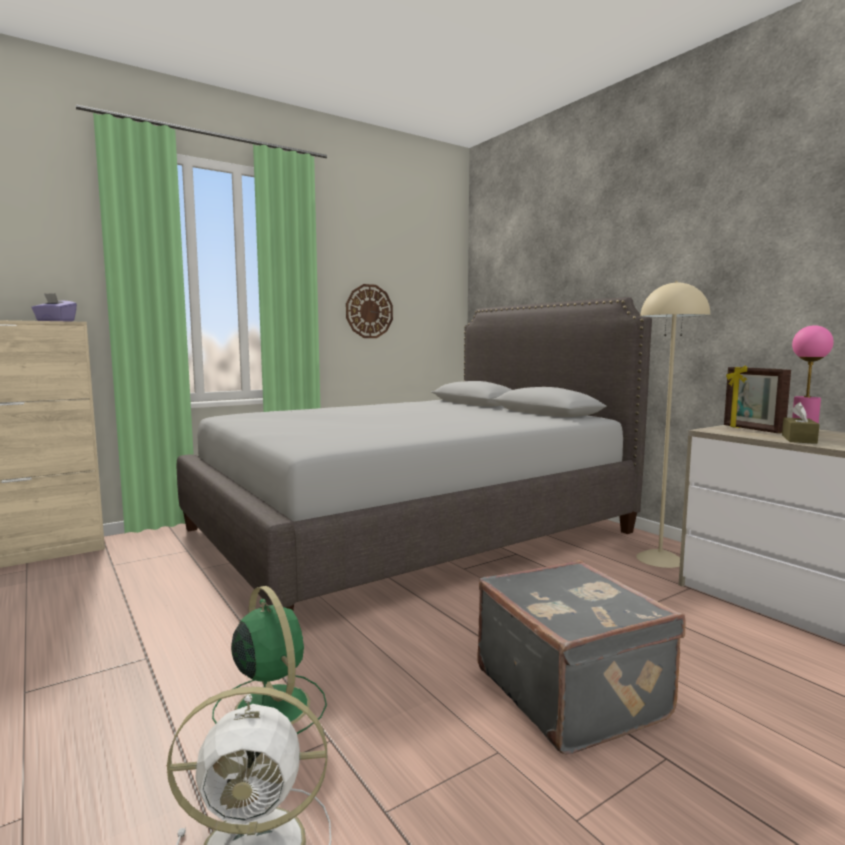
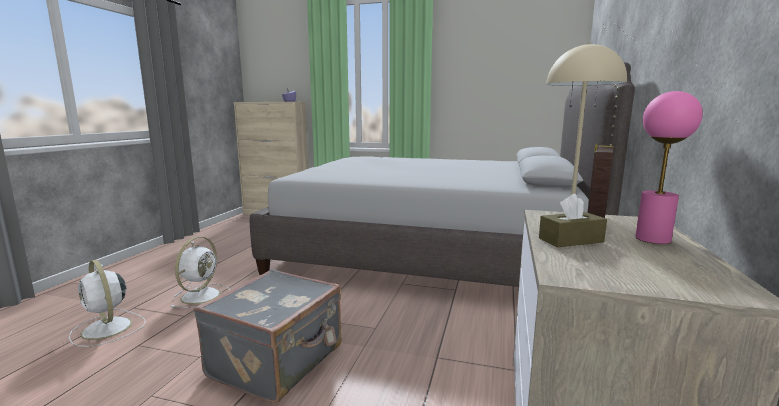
camera: 50 degrees right, 5 degrees up
(271, 705) = (202, 295): green fan -> white fan
(369, 311) = (478, 88): wall clock -> none

